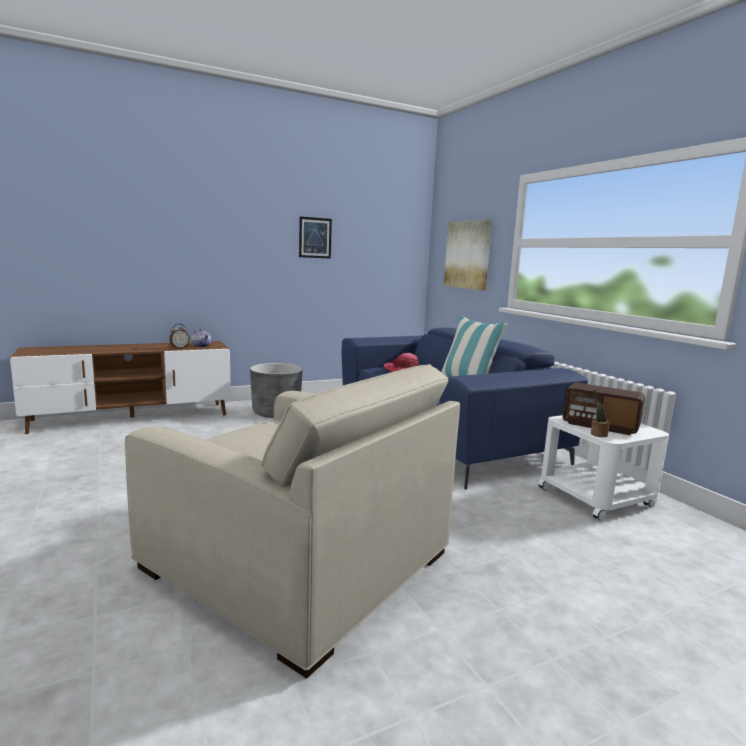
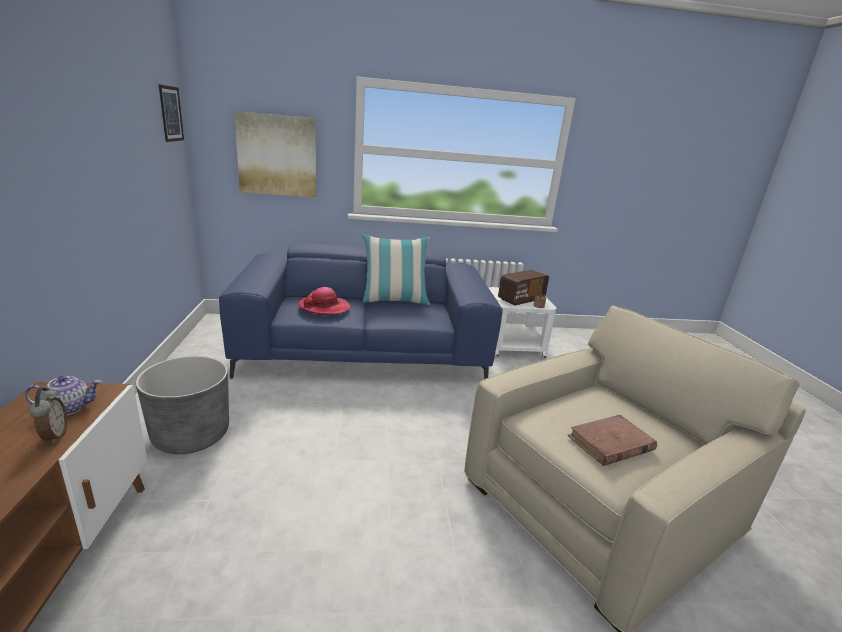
camera: 70 degrees left, 10 degrees up
(248, 440) = (610, 443): none -> brown book
(315, 237) = (100, 143): picture -> picture (171, 114)

